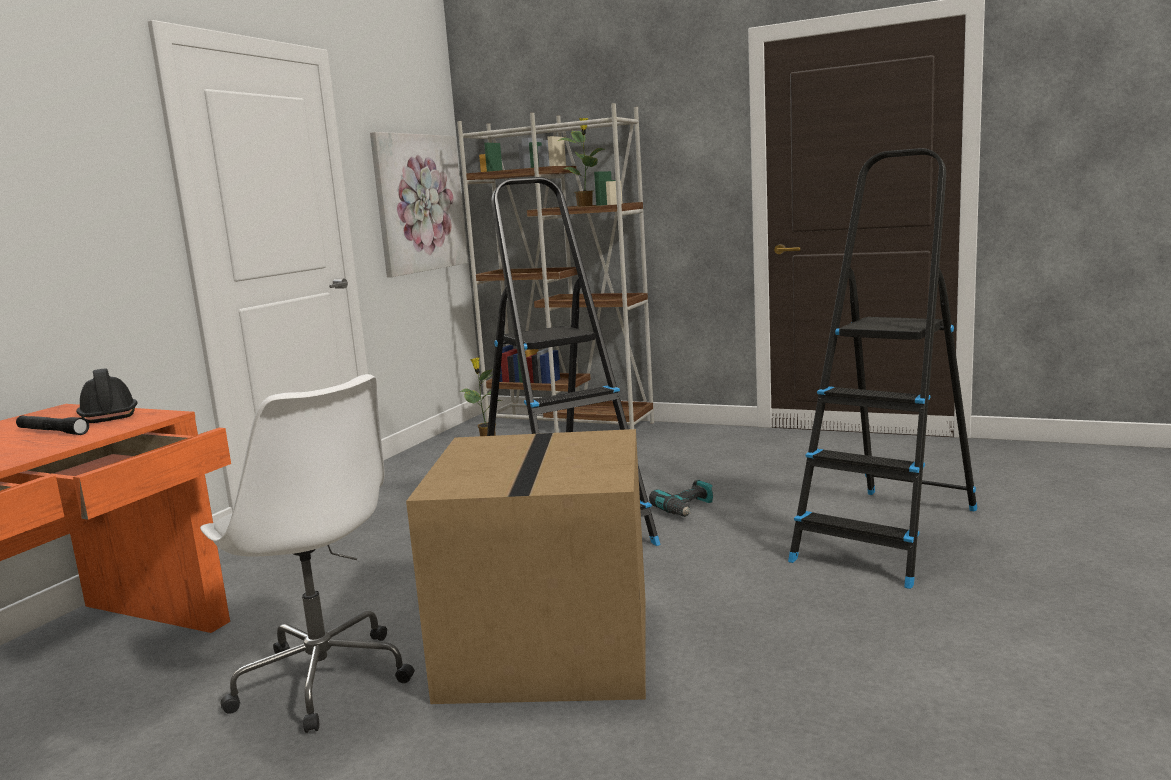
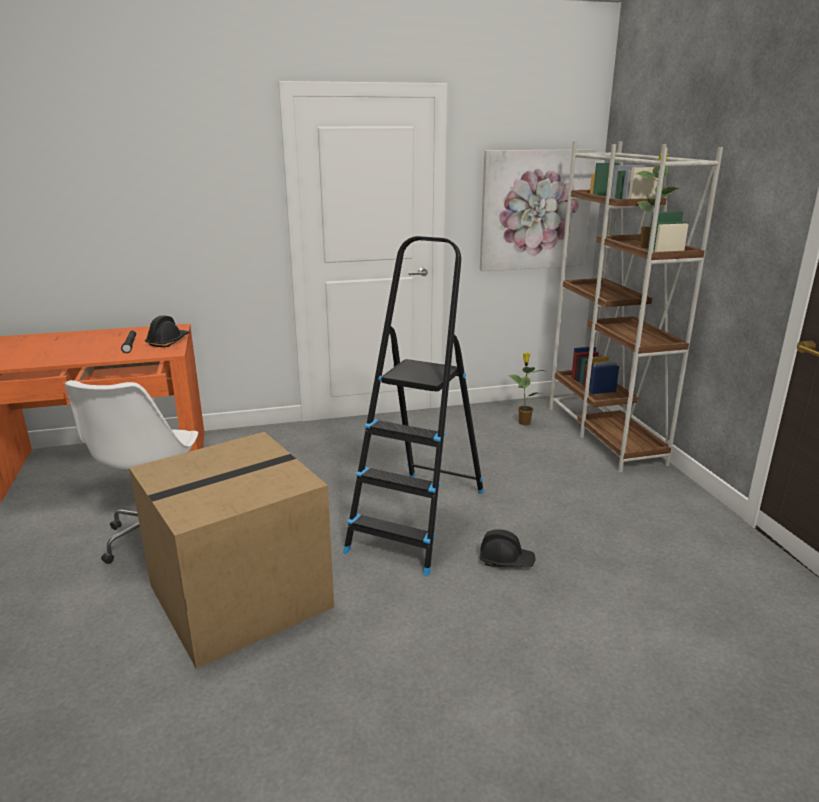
camera: 50 degrees right, 10 degrees up
(687, 509) = (506, 560): power drill -> black hard hat
(887, 534) = (576, 698): black step ladder -> none

